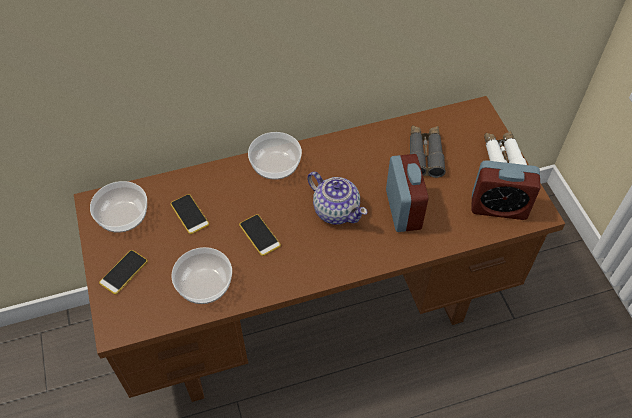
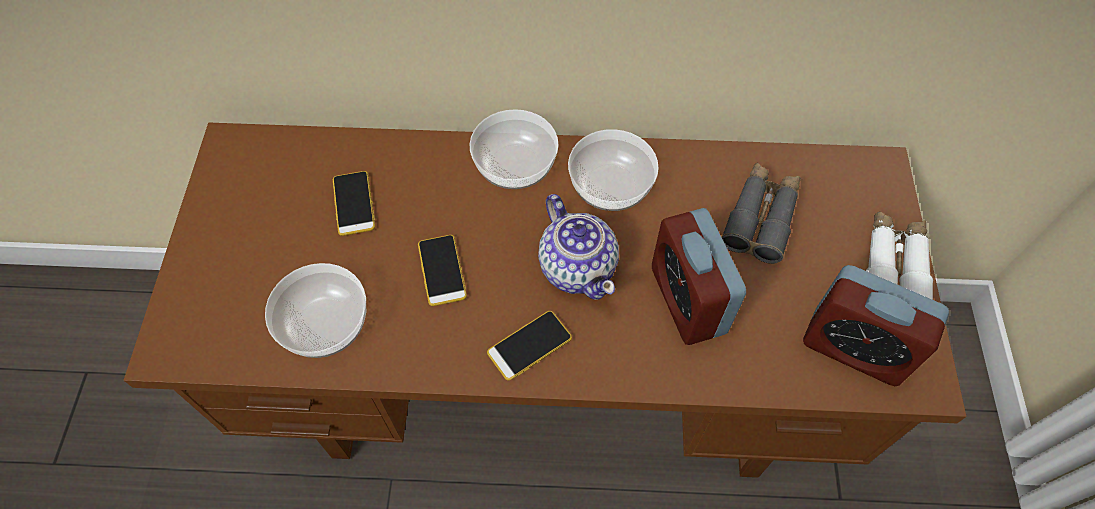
camera: 20 degrees right, 5 degrees up
(124, 215) = (260, 176): bowl -> bowl (612, 184)
(124, 272) = (219, 264): phone -> phone (529, 345)
(403, 209) = (687, 300): alarm clock -> alarm clock turned 150 degrees clockwise

